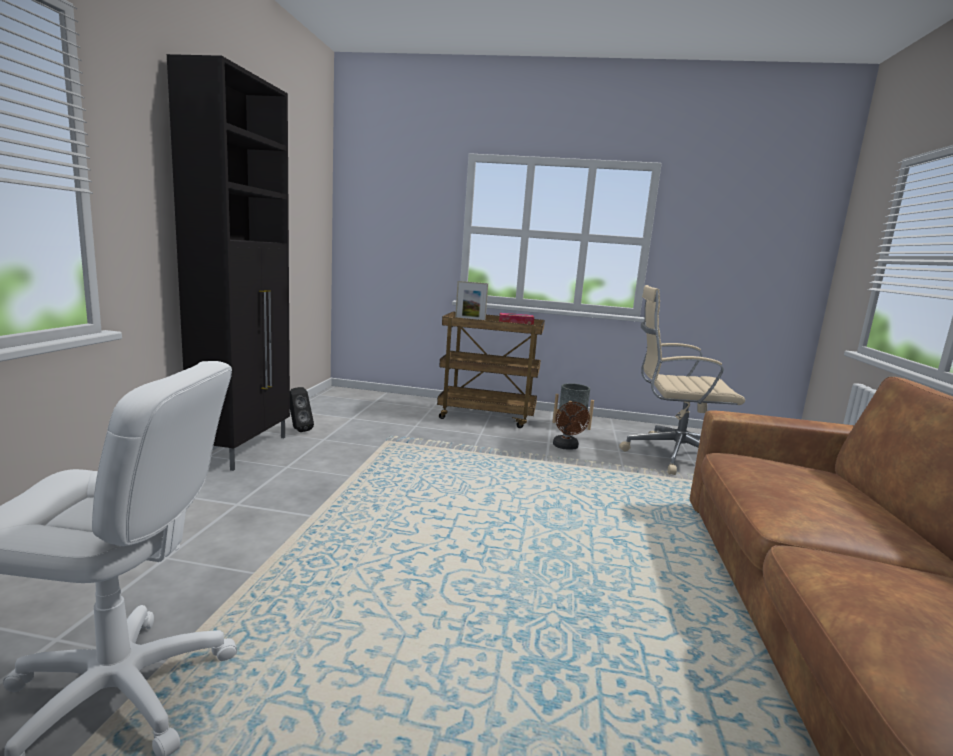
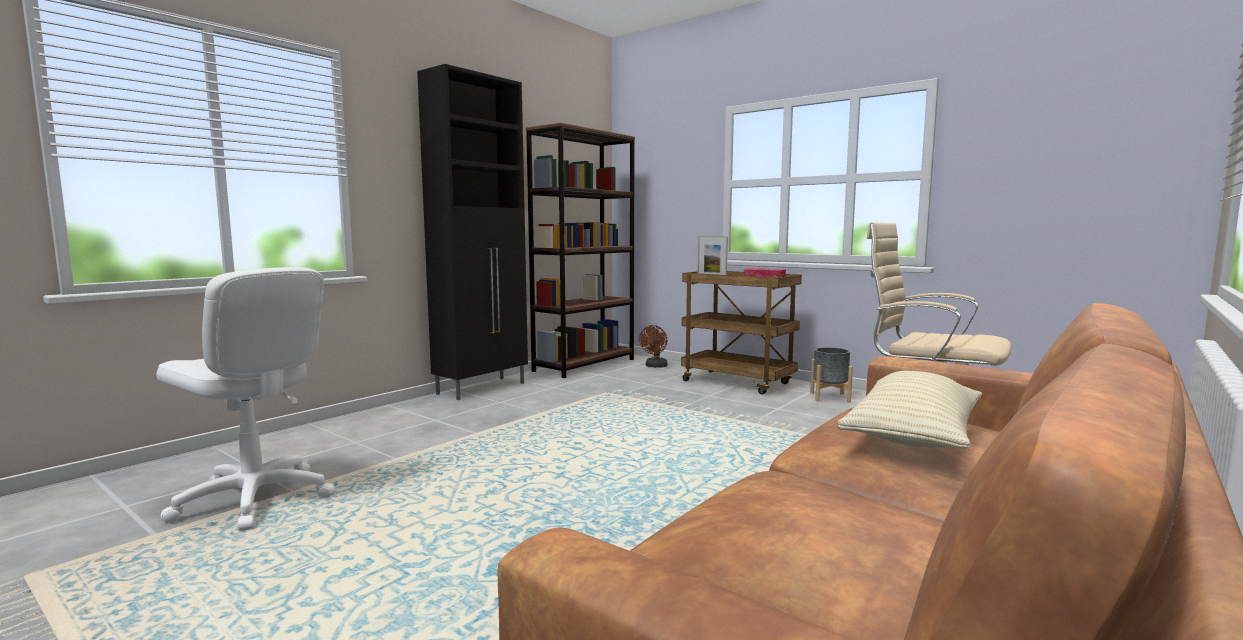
camera: 30 degrees right, 5 degrees down
(298, 430) = (541, 379): black speaker -> none
(324, 407) = (585, 365): none -> brown bookcase
(566, 447) = (794, 414): brown fan -> brown fan (655, 366)
(813, 489) = (913, 436): none -> beige pillow

